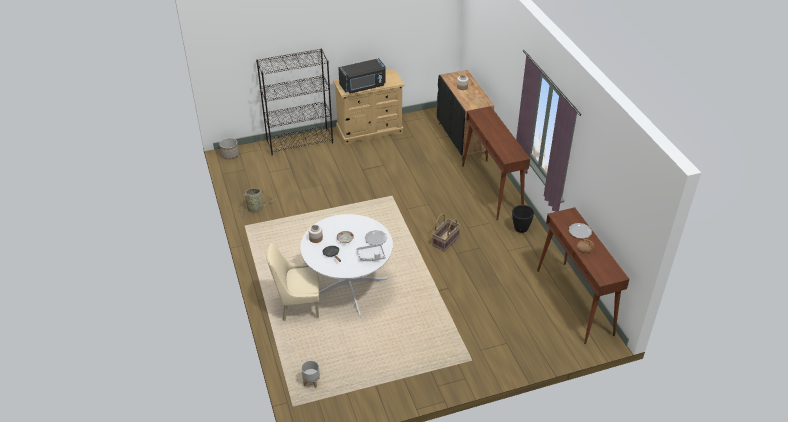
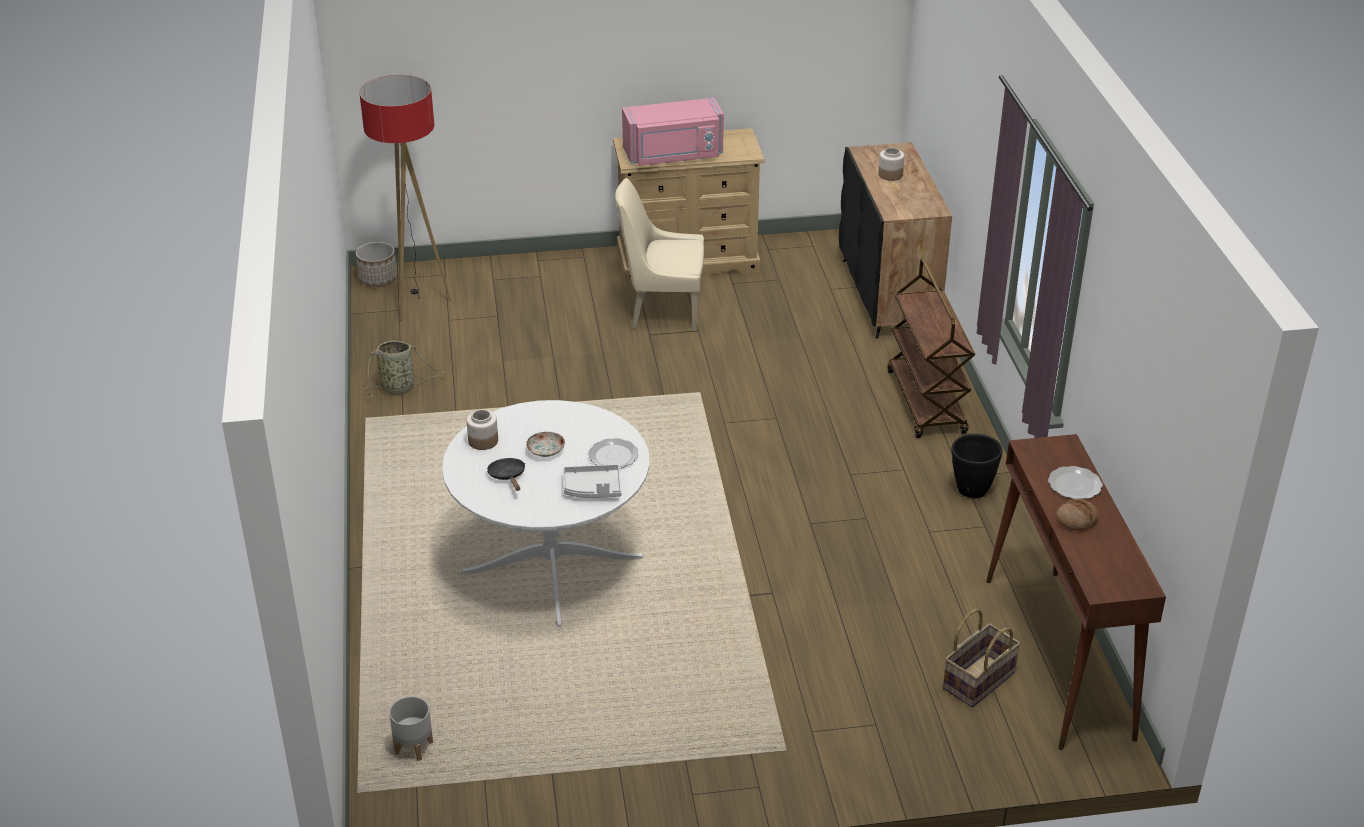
camera: 10 degrees right, 5 degrees down
(252, 165) = (417, 303): none -> floor lamp
(298, 305) = (431, 588): beige chair -> beige chair (662, 310)
(300, 142) = (532, 268): black bookcase -> none
(363, 86) = (673, 155): black microwave -> pink microwave
(445, 240) = (793, 495): basket -> basket (978, 680)
(491, 189) = (926, 403): brown console table -> brown cart

